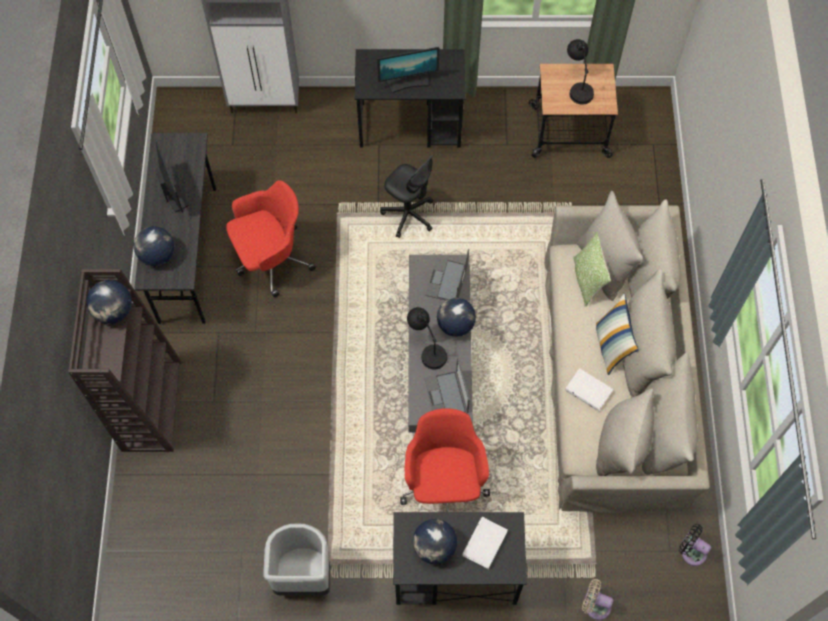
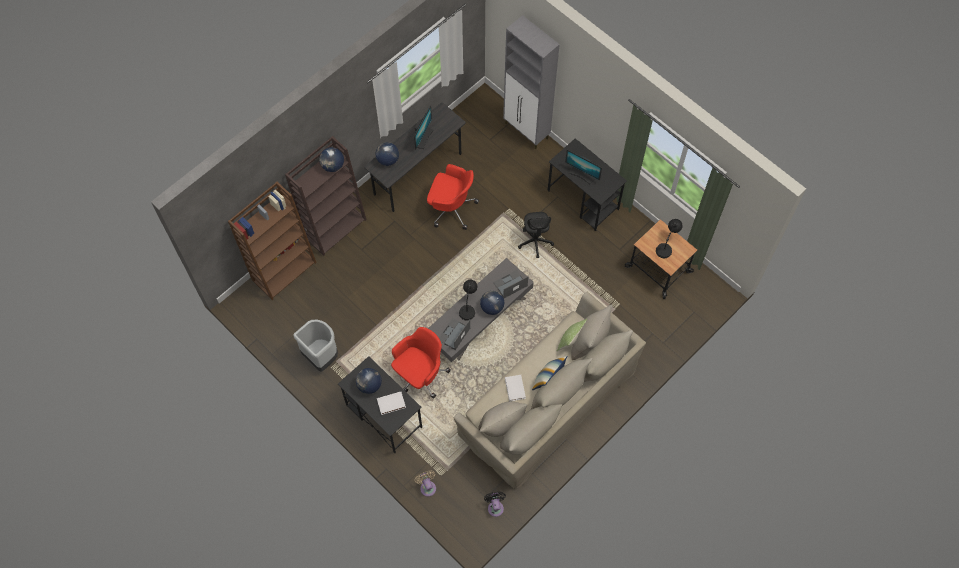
camera: 45 degrees right, 0 degrees up
(141, 515) = (284, 270): none -> brown bookcase

